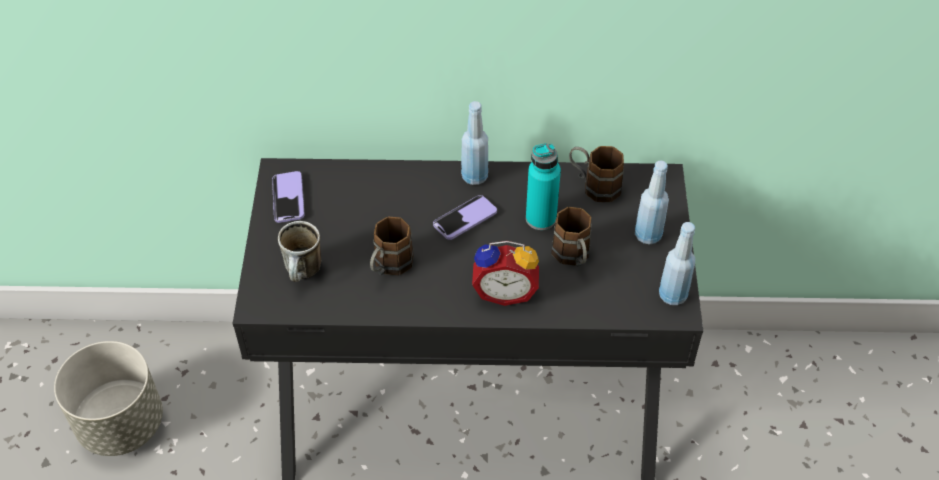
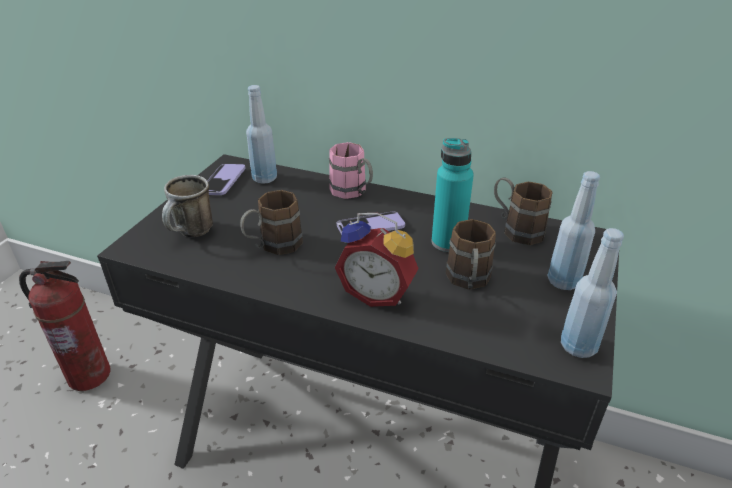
camera: 20 degrees right, 15 degrees down
(121, 423) = (90, 375): grey planter -> fire extinguisher
(428, 179) = (353, 193): none -> pink mug
(475, 176) = (398, 199): blue bottle -> blue bottle (265, 178)

